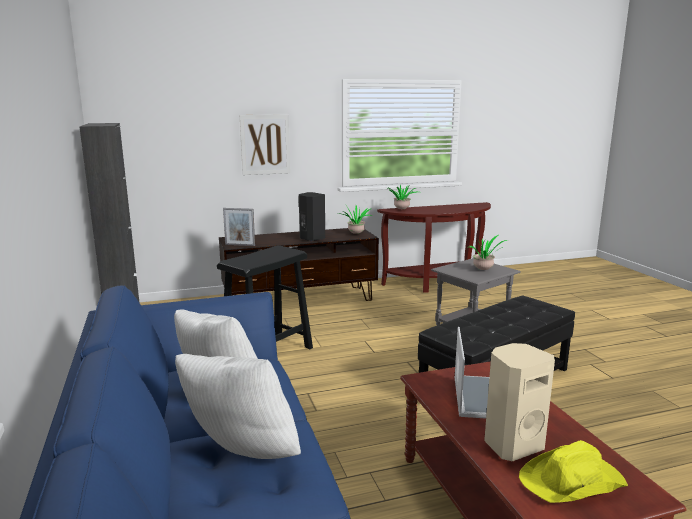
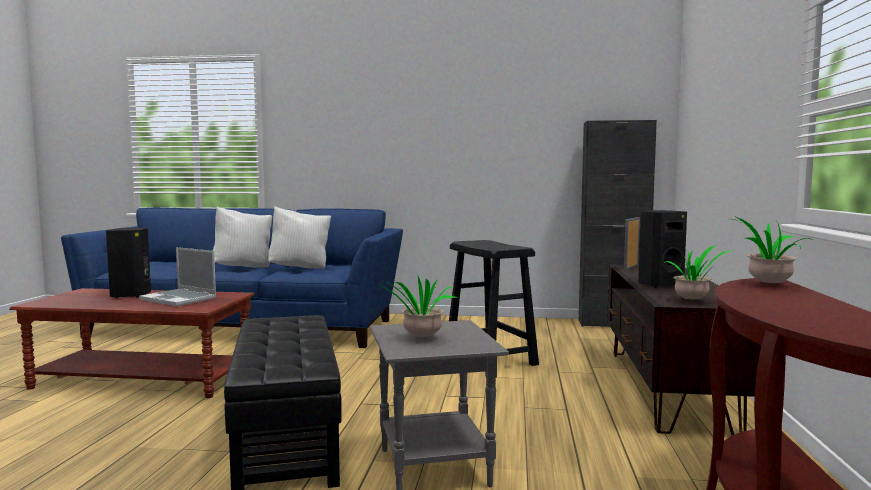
camera: 115 degrees right, 10 degrees down
(265, 144) = (743, 139): picture -> none
(512, 445) = (132, 295): beige speaker -> black speaker
(573, 481) = (82, 297): yellow hat -> none

